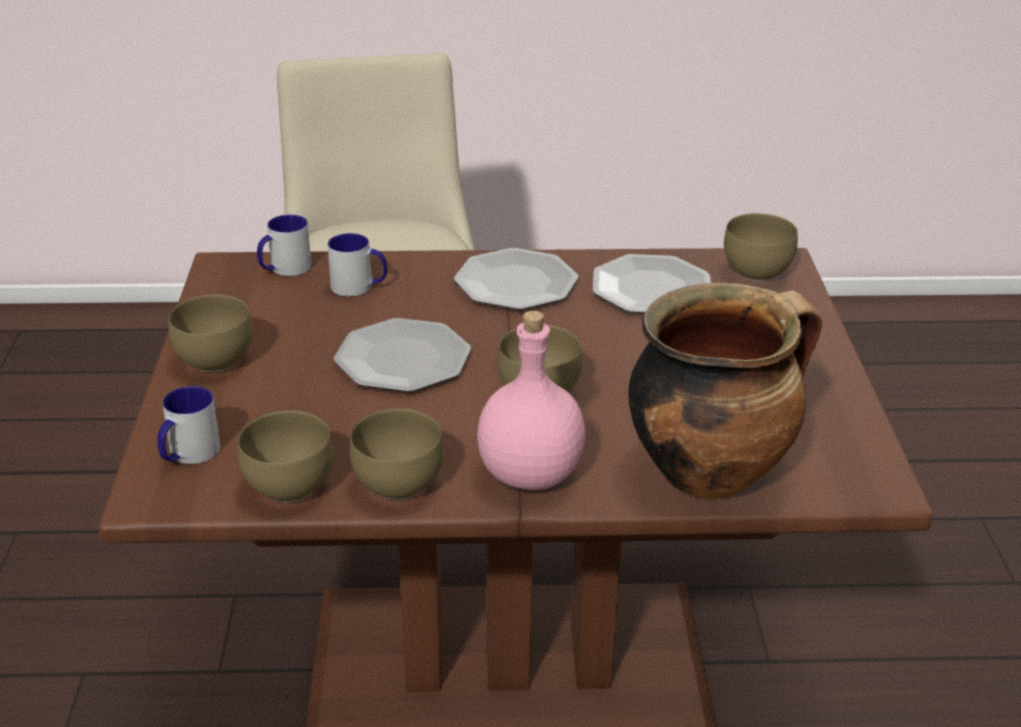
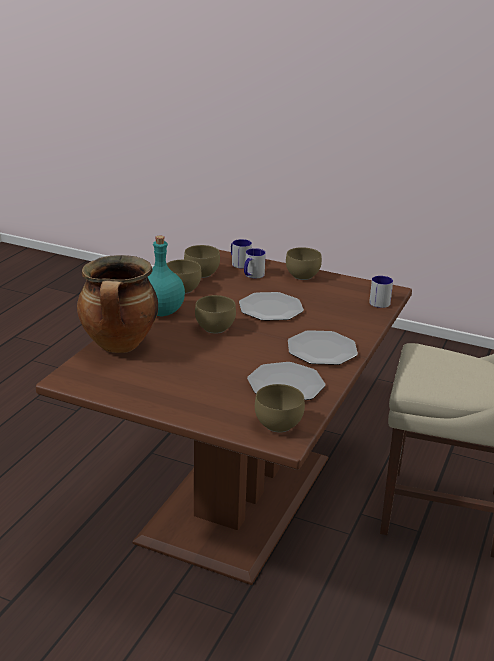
camera: 115 degrees right, 5 degrees down
(359, 287) = (346, 313): mug -> mug (252, 275)
(529, 476) = (160, 311): pink bottle -> turquoise bottle

